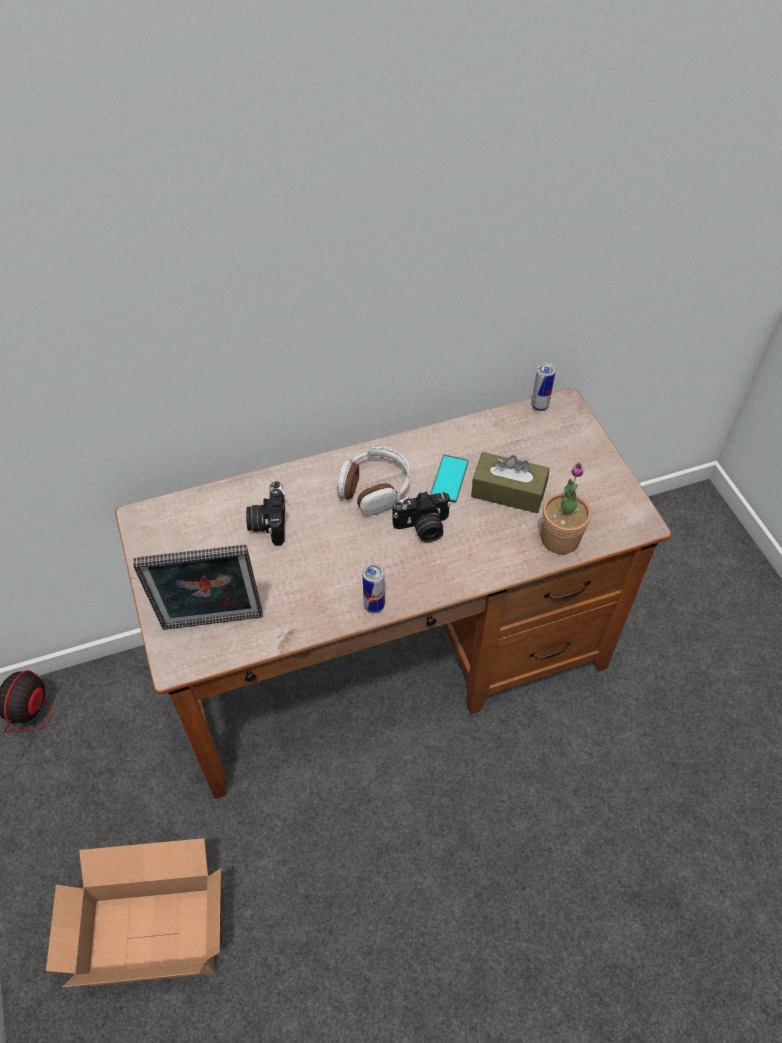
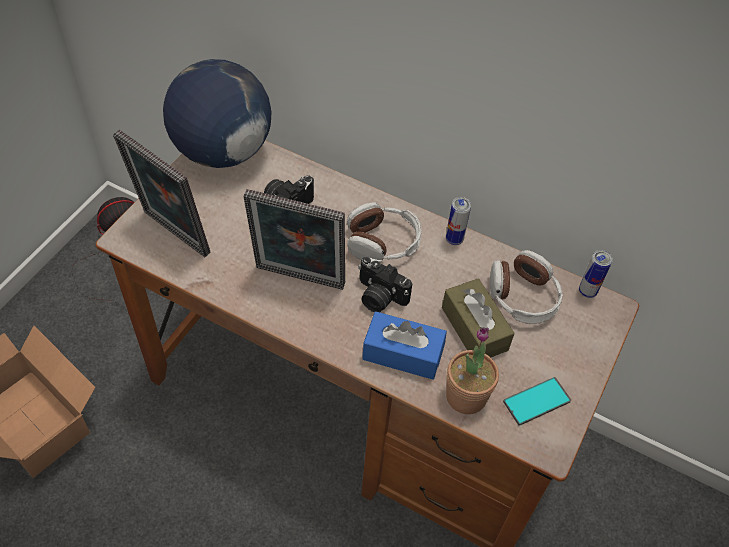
camera: 45 degrees right, 0 degrees up
(159, 528) = (222, 152): none -> globe
(354, 568) = (298, 280): none -> picture frame
(374, 606) = (277, 315): can -> can (454, 239)
(449, 479) = (443, 281): phone -> phone (536, 401)
(488, 550) = (402, 353): none -> blue tissue box
(508, 444) = (522, 297): none -> headphones

